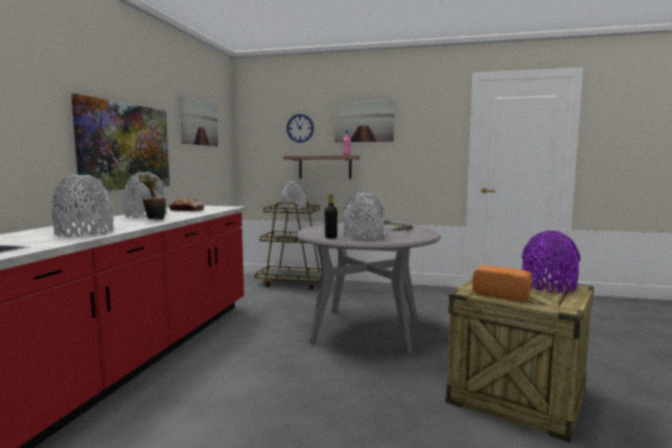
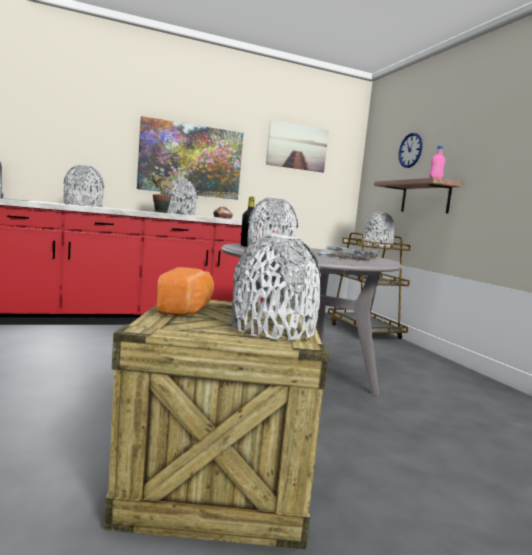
camera: 55 degrees right, 0 degrees up
(364, 121) = (473, 133): picture -> none
(548, 286) = (273, 329): purple vase -> grey vase

